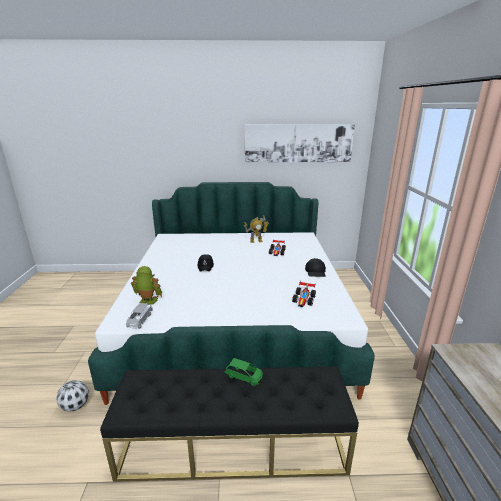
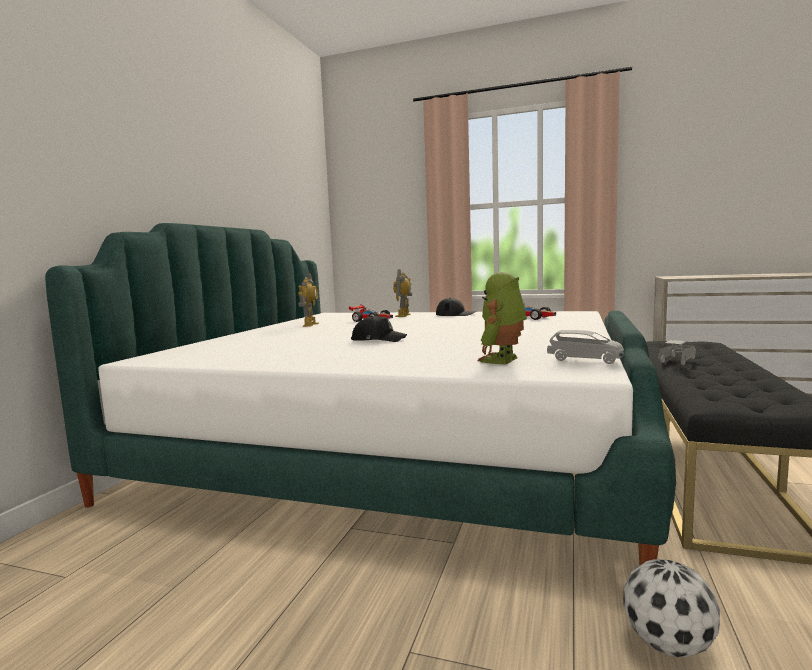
camera: 70 degrees left, 15 degrees down
(244, 376) = (677, 361): green toy car -> grey toy car
(298, 143) = (273, 169): picture -> none
(304, 256) = (403, 315): none -> toy robot

